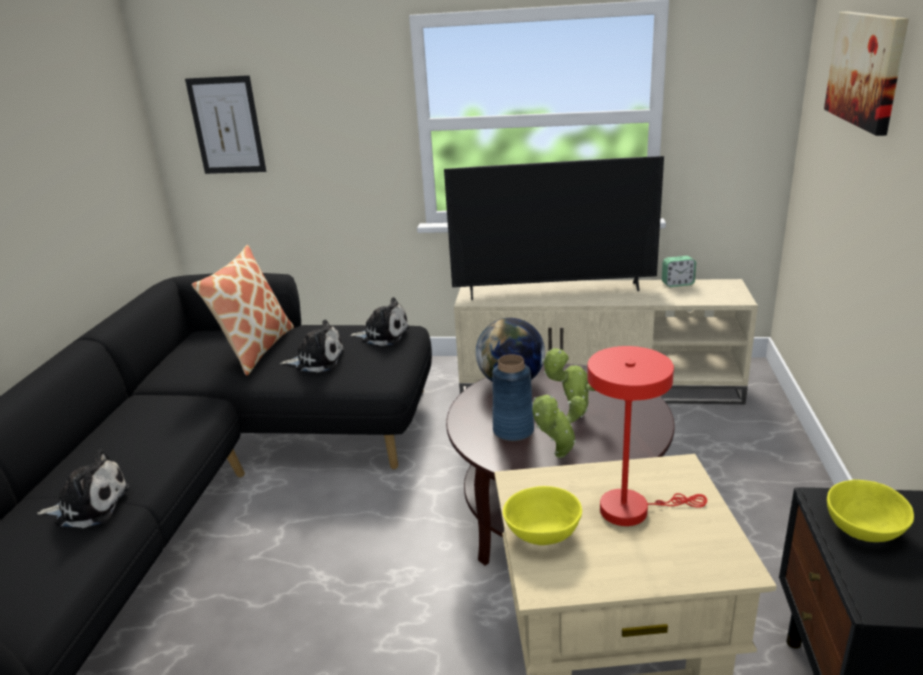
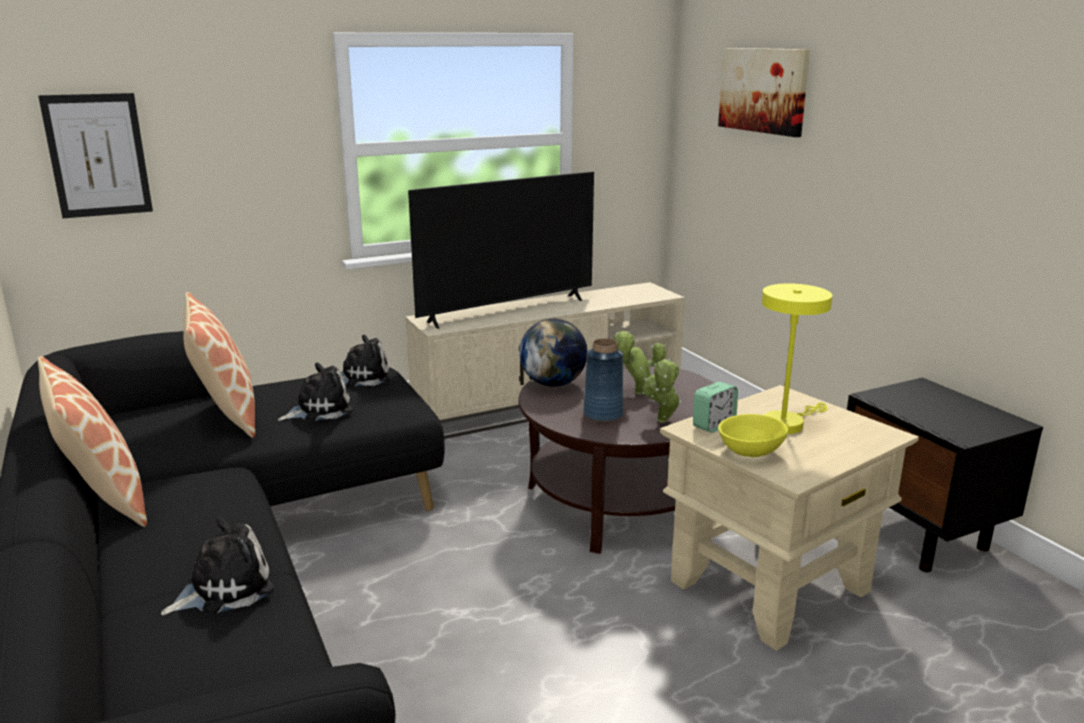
camera: 35 degrees left, 5 degrees down
(120, 403) = (103, 500): none -> pillow
(632, 509) = (787, 423): red table lamp -> yellow table lamp
(677, 284) = (606, 291): alarm clock -> alarm clock (713, 425)
(863, 528) = (911, 404): yellow bowl -> none

